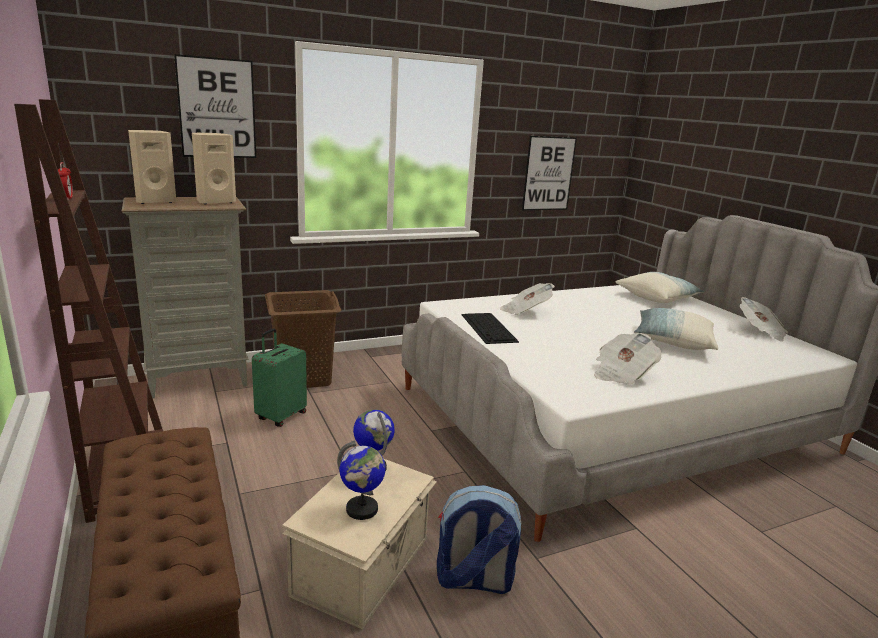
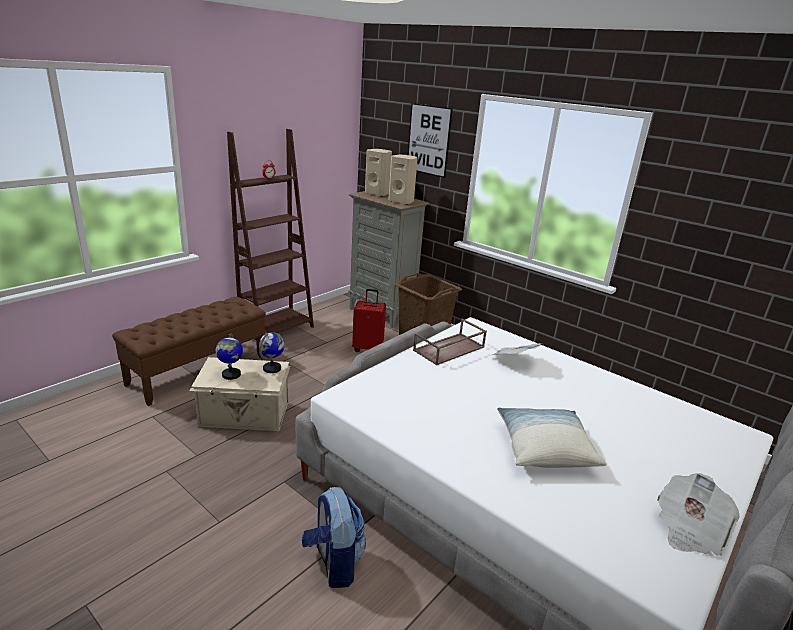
camera: 65 degrees right, 5 degrees up
(280, 416) = (368, 348): green suitcase -> red suitcase
(473, 581) = (250, 457): backpack -> backpack (334, 563)
(489, 328) = (449, 349): keyboard -> brown tray
(548, 173) = (726, 253): picture -> none
(621, 374) = (418, 418): newspaper -> none
(657, 298) = (697, 437): pillow -> none

